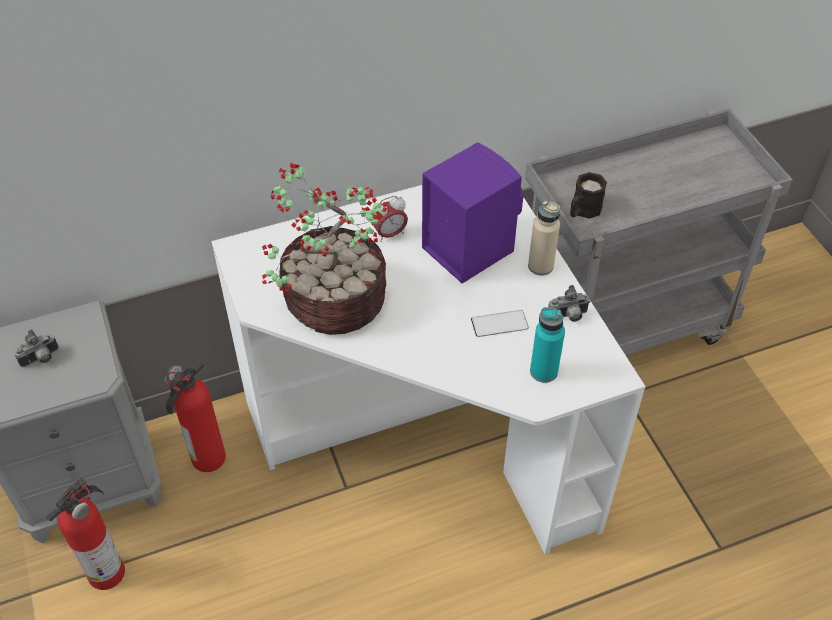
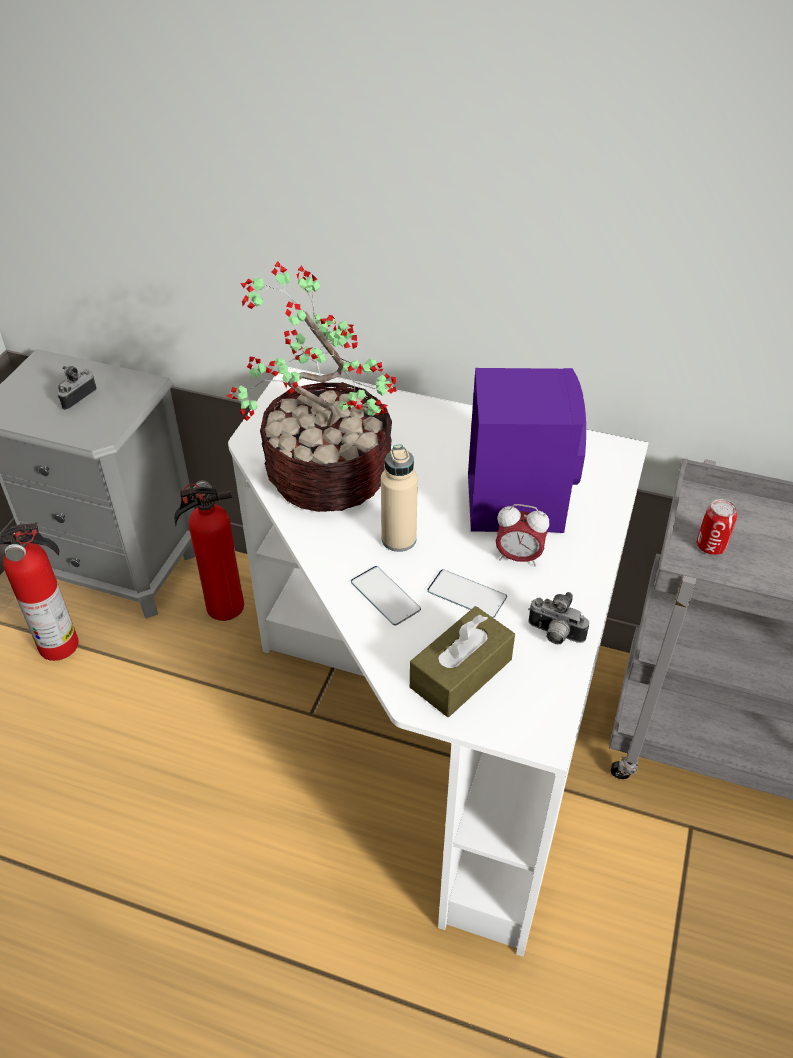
camera: 40 degrees right, 5 degrees down
(41, 359) = (76, 397): camera -> camera turned 120 degrees clockwise
(389, 234) = (449, 445): alarm clock -> alarm clock (518, 557)
(455, 355) = (385, 596): none -> phone
(540, 266) = (579, 565): beige bottle -> beige bottle (399, 539)
(543, 371) = (461, 673): turquoise bottle -> brown tissue box
(583, 211) = (710, 546): black mug -> can

